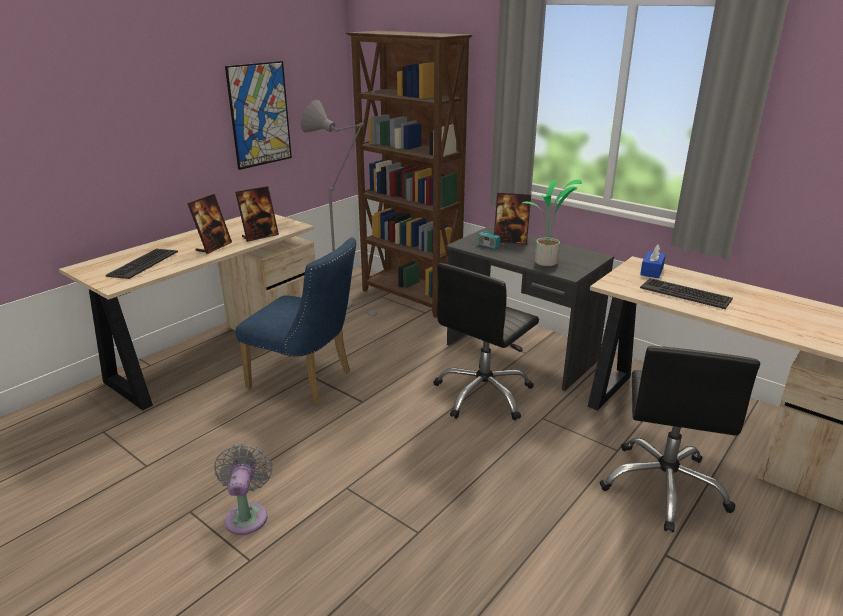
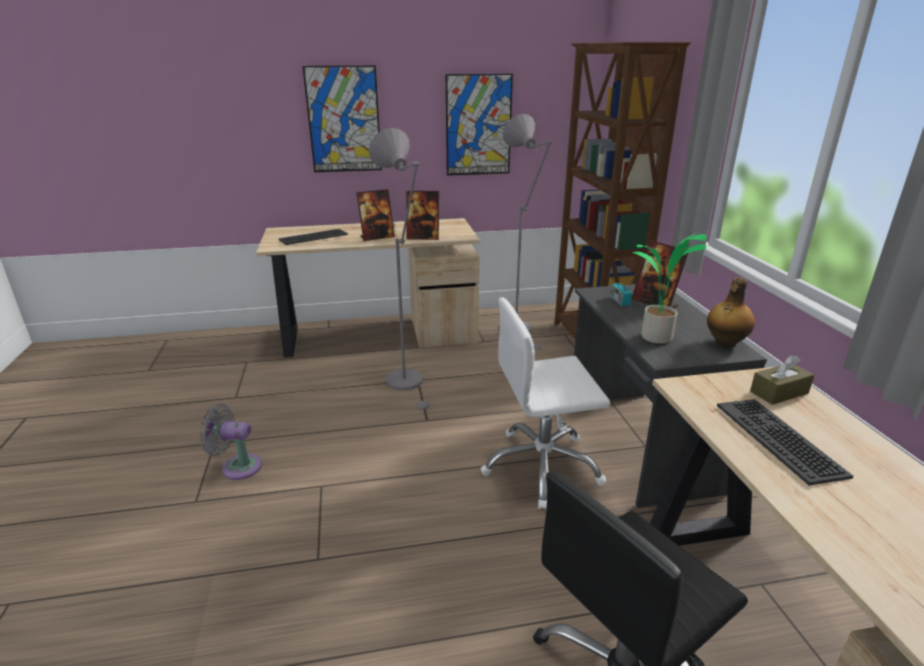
camera: 40 degrees right, 0 degrees up
(130, 126) = (344, 120): none -> picture
(247, 515) = (237, 466): grey fan -> grey fan turned 120 degrees counterclockwise
(307, 381) = (408, 384): blue chair -> grey floor lamp
(483, 394) = (542, 467): black office chair -> white office chair
(583, 254) = (724, 343): none -> bottle
(652, 271) = (779, 392): blue tissue box -> brown tissue box

